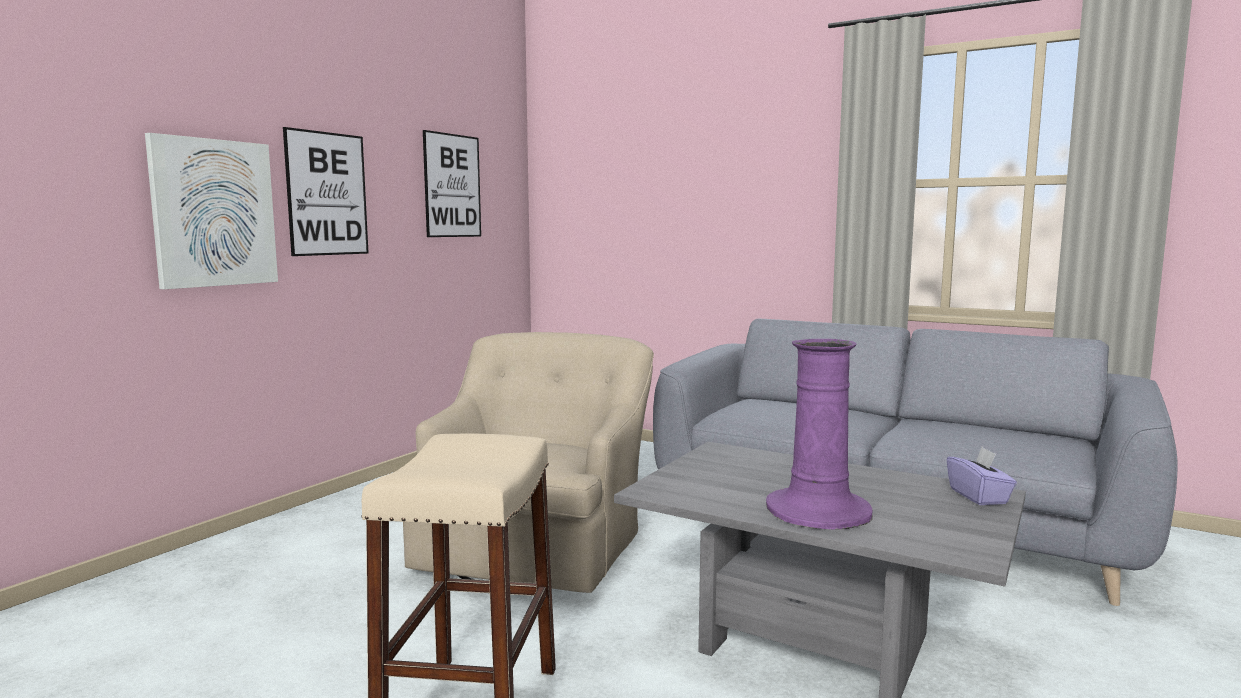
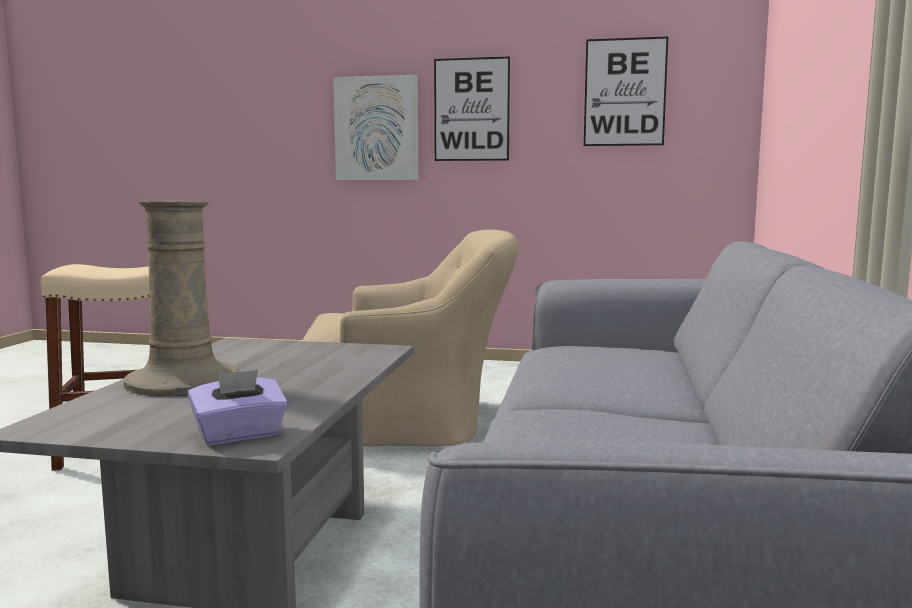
camera: 70 degrees right, 0 degrees up
(819, 511) = (182, 381): purple vase -> beige vase

